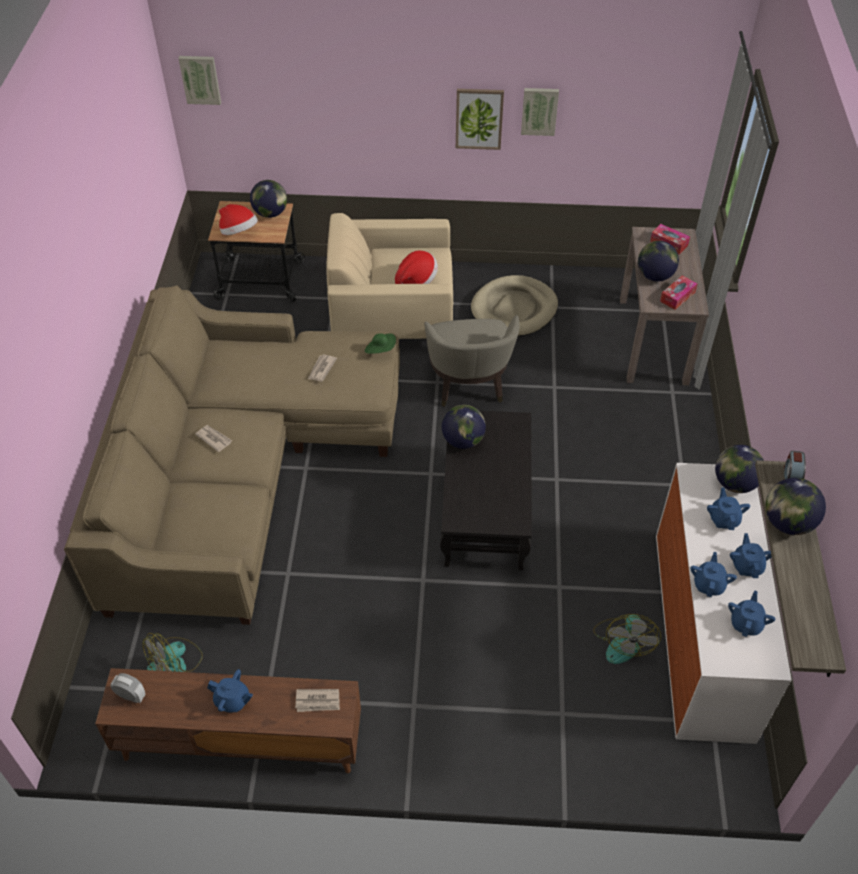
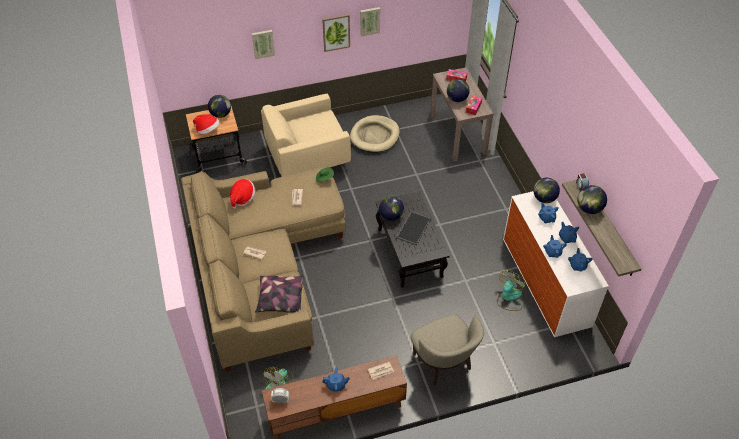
camera: 20 degrees left, 0 degrees up
(200, 79) = (169, 45): picture -> picture (263, 43)
(215, 525) = (280, 299): none -> pillow
(416, 280) = (322, 133): hat -> hat (242, 198)
(468, 385) = (369, 186): beige armchair -> beige armchair (444, 363)
(491, 470) = (413, 227): none -> tray
(622, 641) = (509, 298): fan -> fan turned 135 degrees counterclockwise

